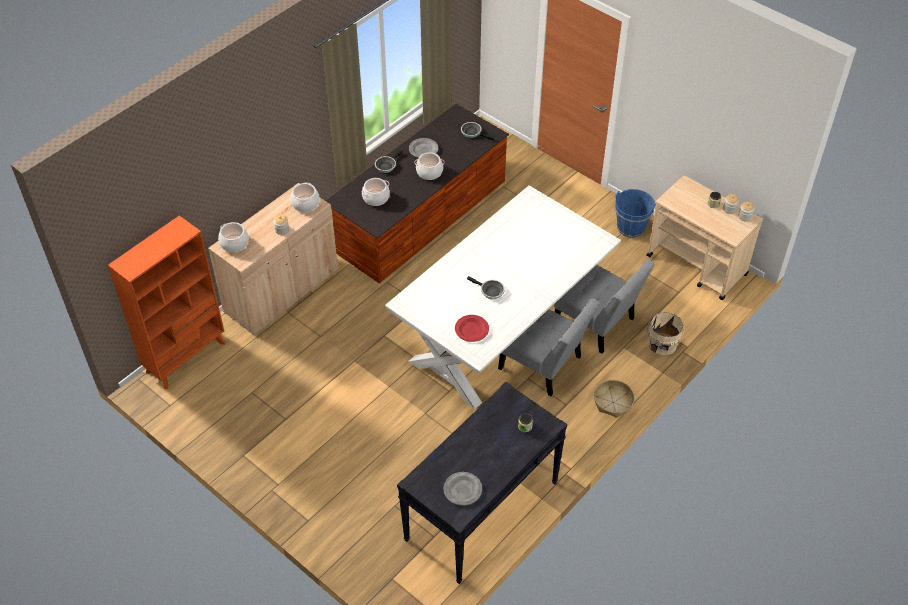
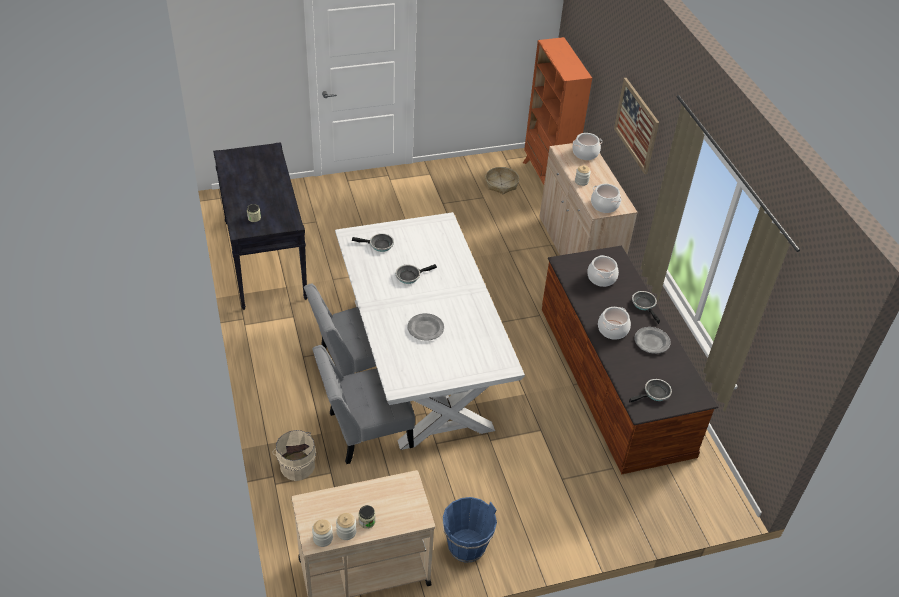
camera: 120 degrees right, 5 degrees down
(257, 149) = (636, 125): none -> picture
(463, 490) = (241, 166): grey plate -> grey plate (425, 328)
(471, 329) = (379, 245): red plate -> frying pan
(613, 402) = (274, 388): basket -> basket (501, 184)

